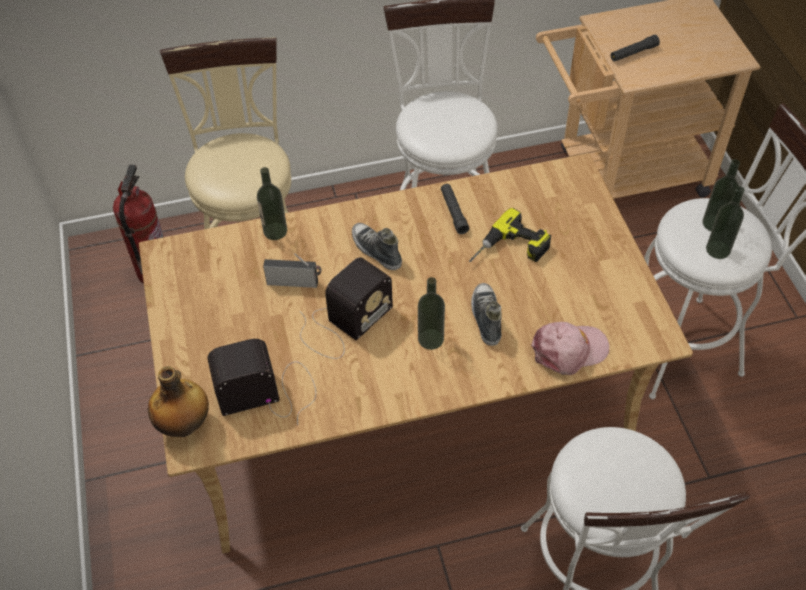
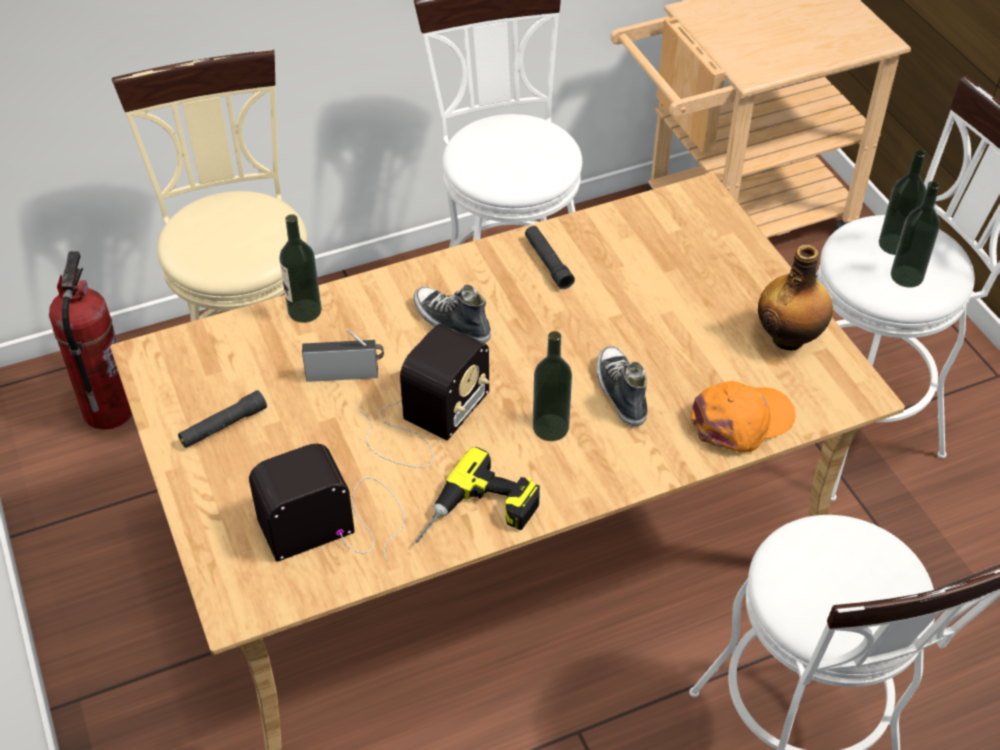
camera: 10 degrees left, 5 degrees down
(185, 424) = (224, 580): bottle -> bottle (789, 337)
(510, 251) = (634, 304): power drill -> power drill (478, 517)
(569, 350) = (742, 421): pink cap -> orange cap
(633, 53) = (745, 44): black flashlight -> black flashlight (223, 426)

